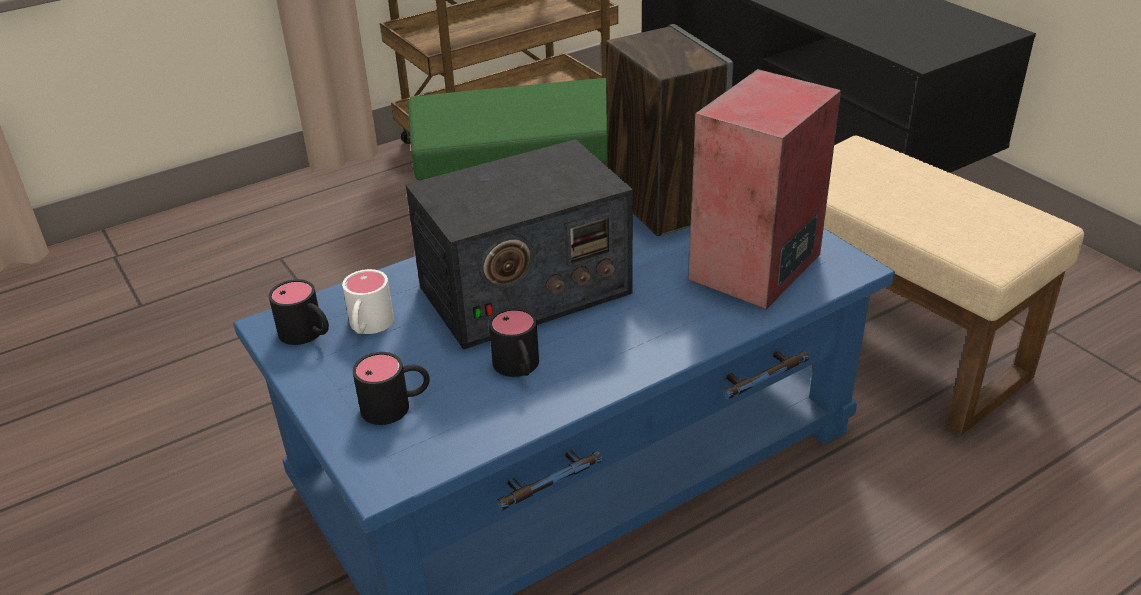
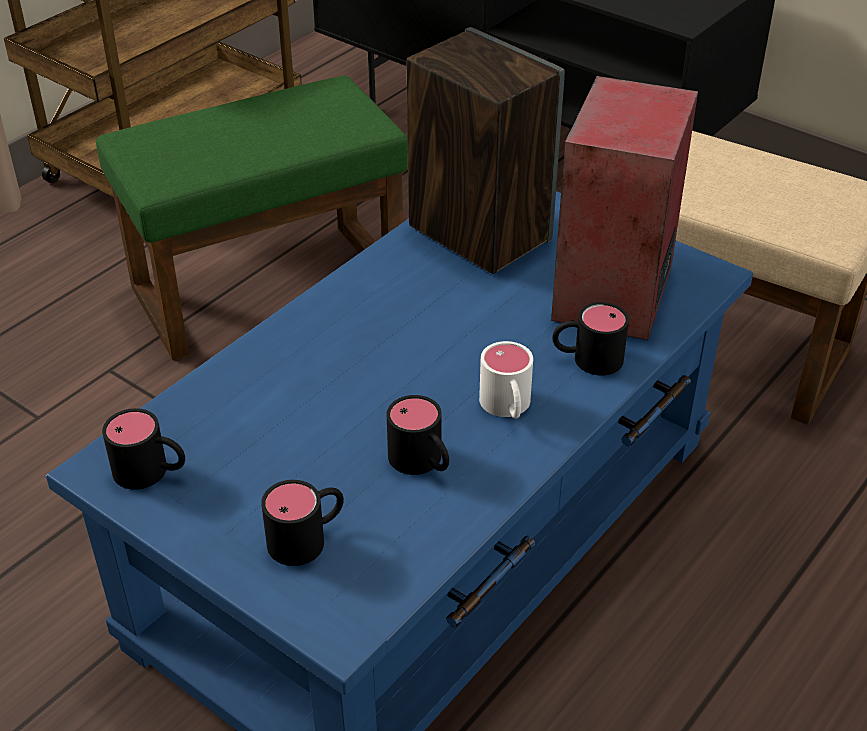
camera: 20 degrees left, 5 degrees up
(368, 327) = (220, 447): white mug -> white mug (507, 408)
(523, 290) = (378, 367): radio -> none
(703, 314) = (587, 359): none -> black mug

